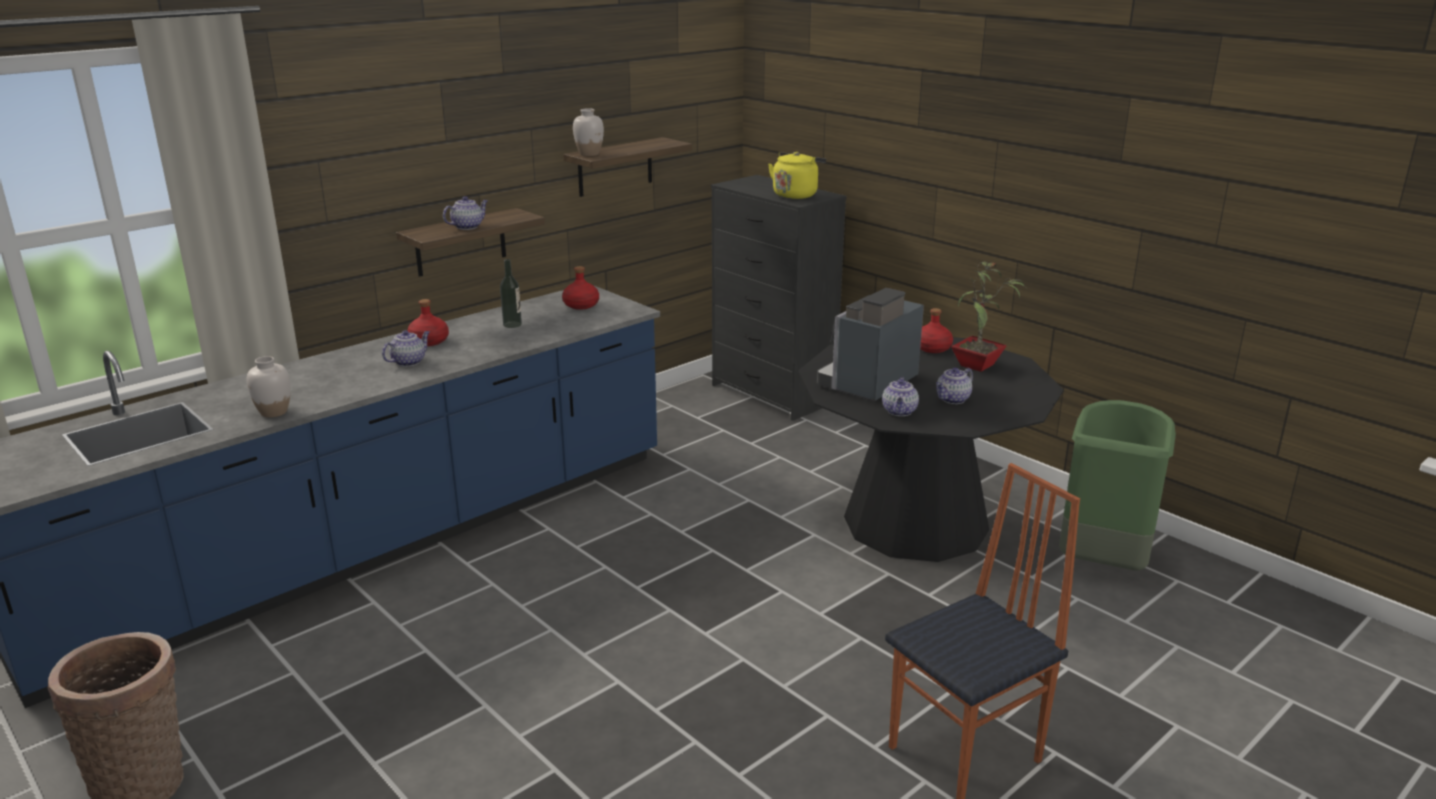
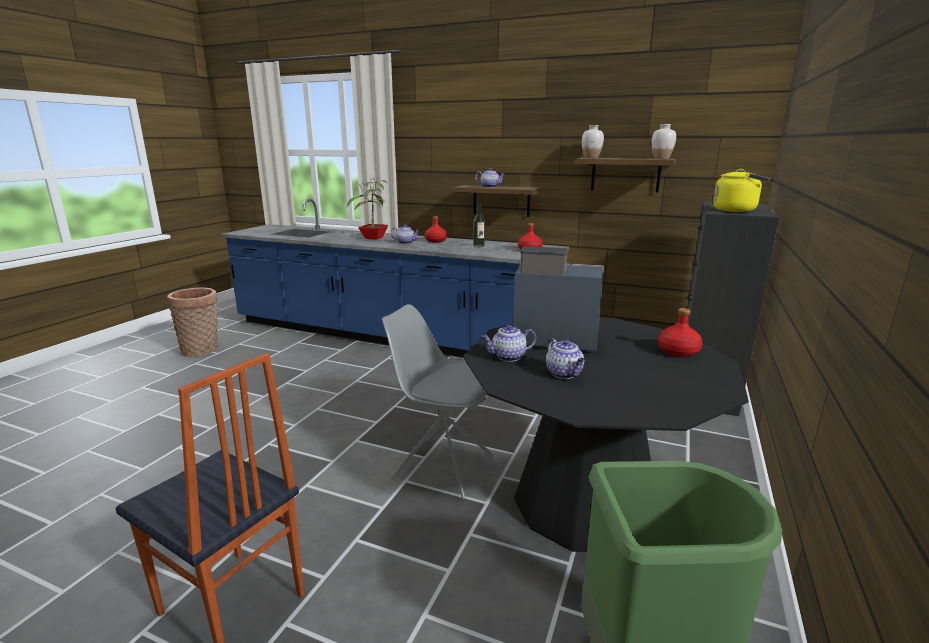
camera: 65 degrees right, 5 degrees down
(273, 412) = (330, 239): white vase -> white vase (661, 159)
(808, 584) = (442, 466): none -> grey chair
(952, 399) = (564, 374): teapot -> teapot turned 135 degrees counterclockwise
(978, 366) = (670, 376): potted plant -> potted plant (373, 238)

